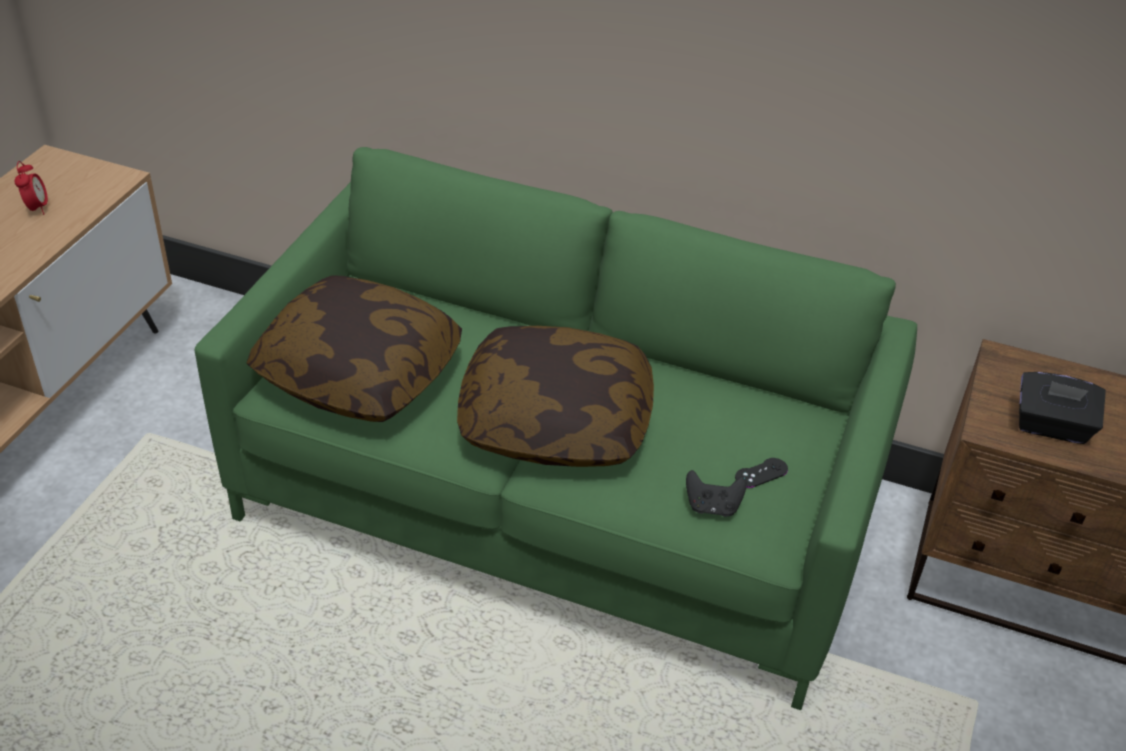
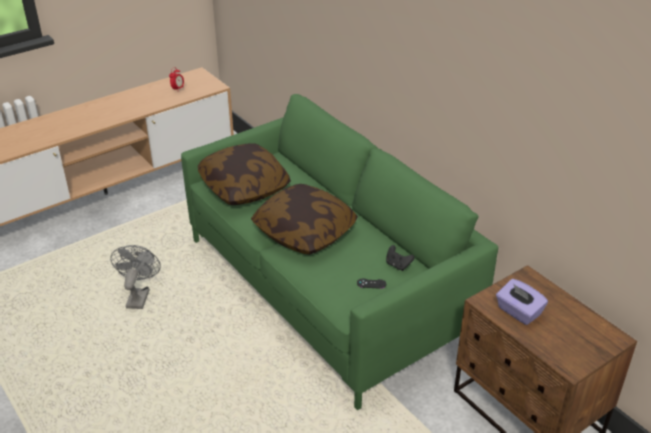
camera: 35 degrees right, 5 degrees down
(216, 686) = (138, 296): none -> grey fan
(712, 507) = (336, 287): black game controller -> black game controller (398, 265)
(1051, 426) = (518, 312): black tissue box -> purple tissue box

